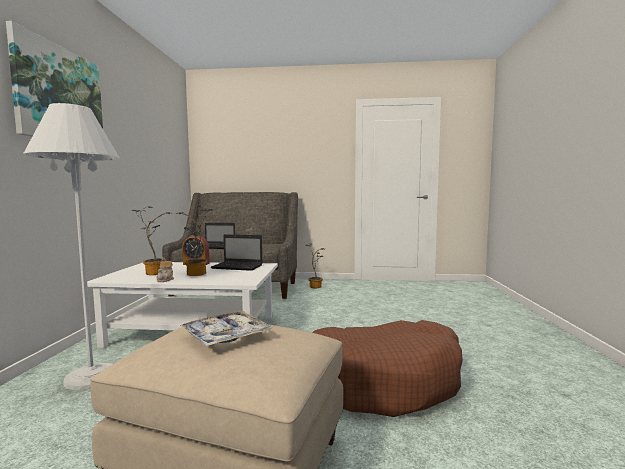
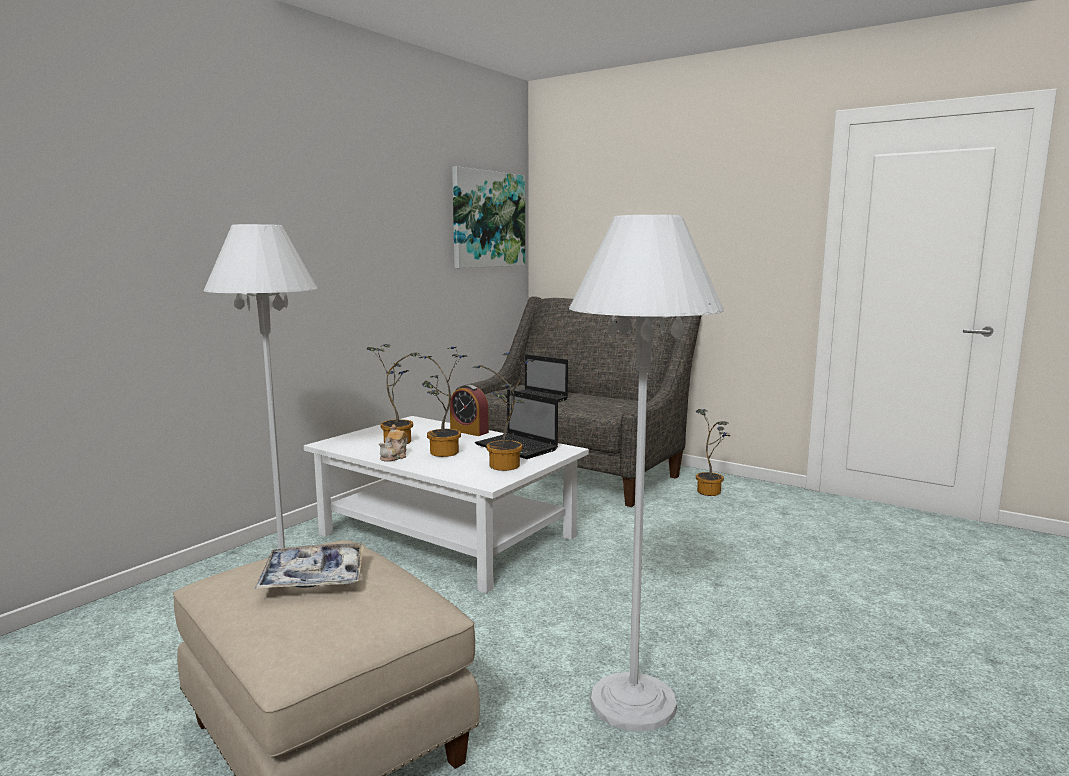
camera: 30 degrees right, 5 degrees up
(59, 95) = (285, 186): picture -> picture (488, 219)
(246, 275) = (505, 467): none -> potted plant
(383, 380) = (633, 702): brown dog bed -> white floor lamp

